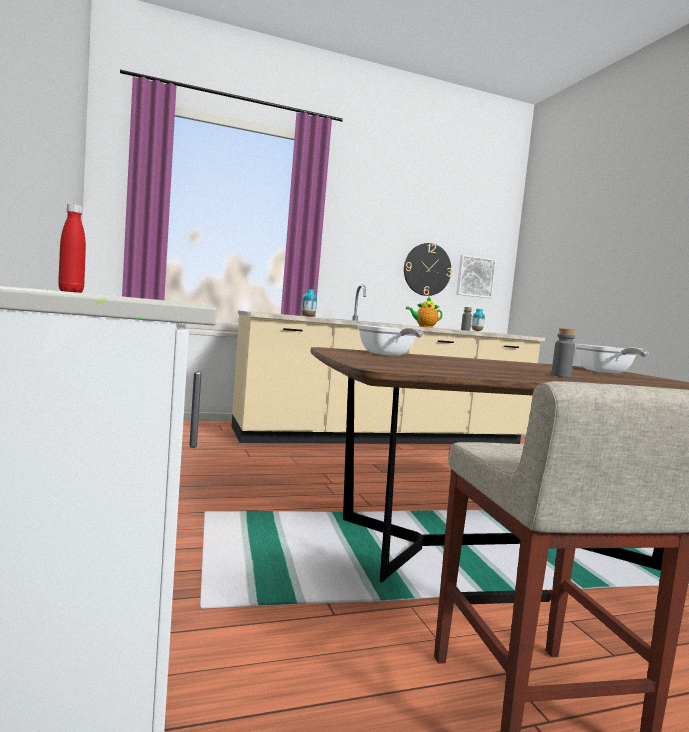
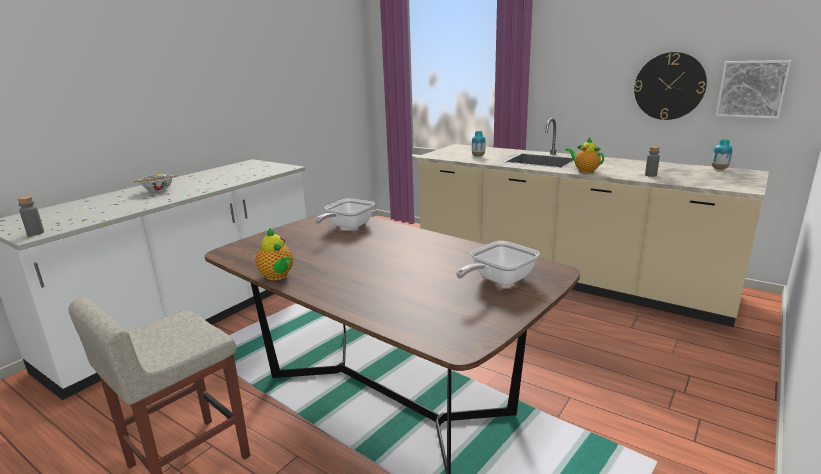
camera: 55 degrees right, 15 degrees up
(71, 292) = (158, 190): red bottle -> bowl
(516, 378) = (277, 276): none -> teapot
(560, 376) = (356, 279): grey bottle -> grey bottle (35, 233)

